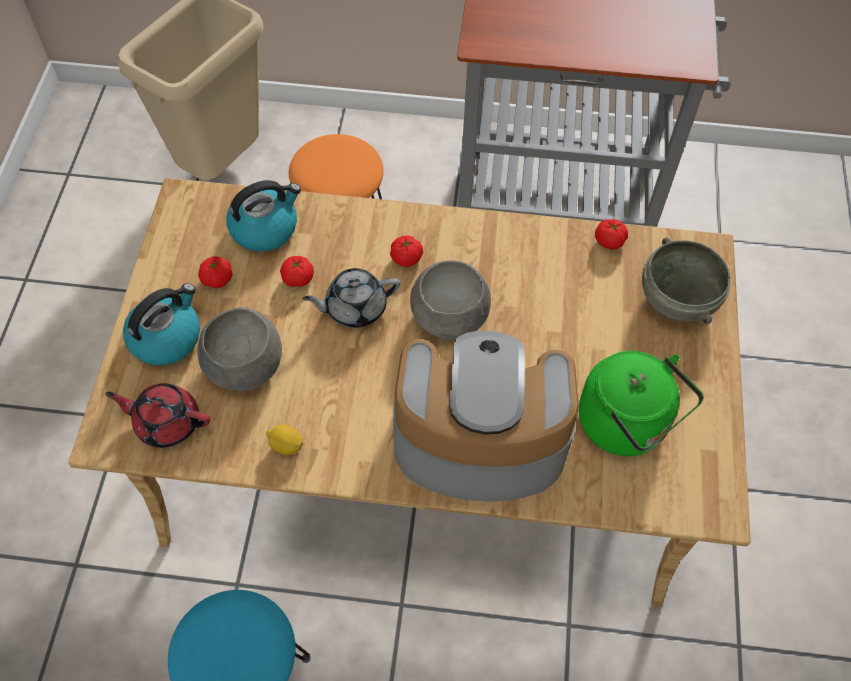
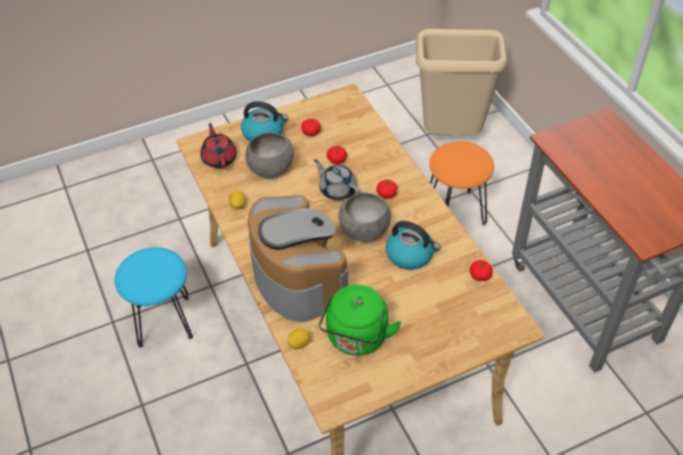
camera: 60 degrees right, 10 degrees down
(265, 228) = (356, 132): kettle -> kettle (410, 255)
(595, 497) = (299, 343): none -> lemon
(676, 299) = (465, 326): grey bowl -> none

